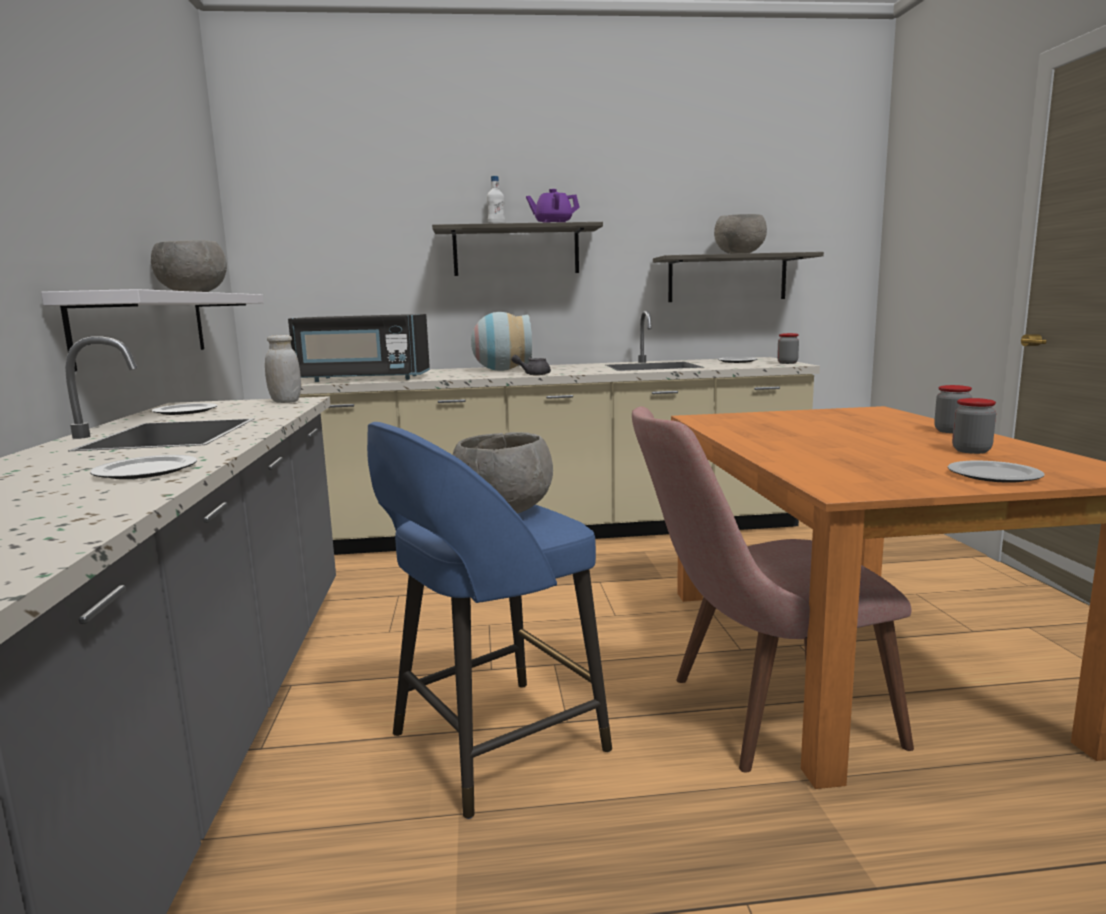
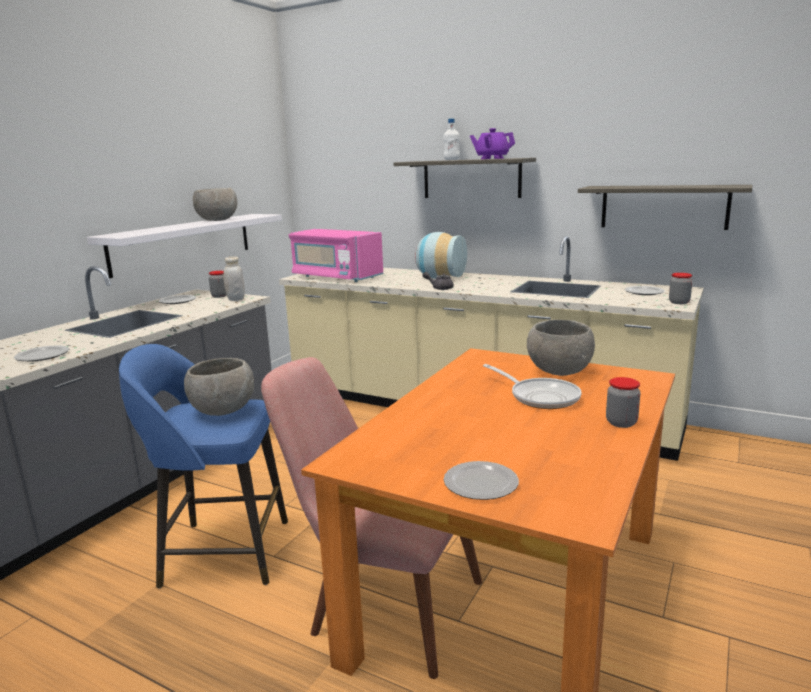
camera: 35 degrees right, 5 degrees up
(363, 379) = (336, 277): black microwave -> pink microwave
(739, 254) = (664, 186): grey bowl -> grey bowl (558, 372)
(844, 429) = (540, 397): none -> frying pan
(971, 451) = (556, 451): jar -> jar (219, 296)

